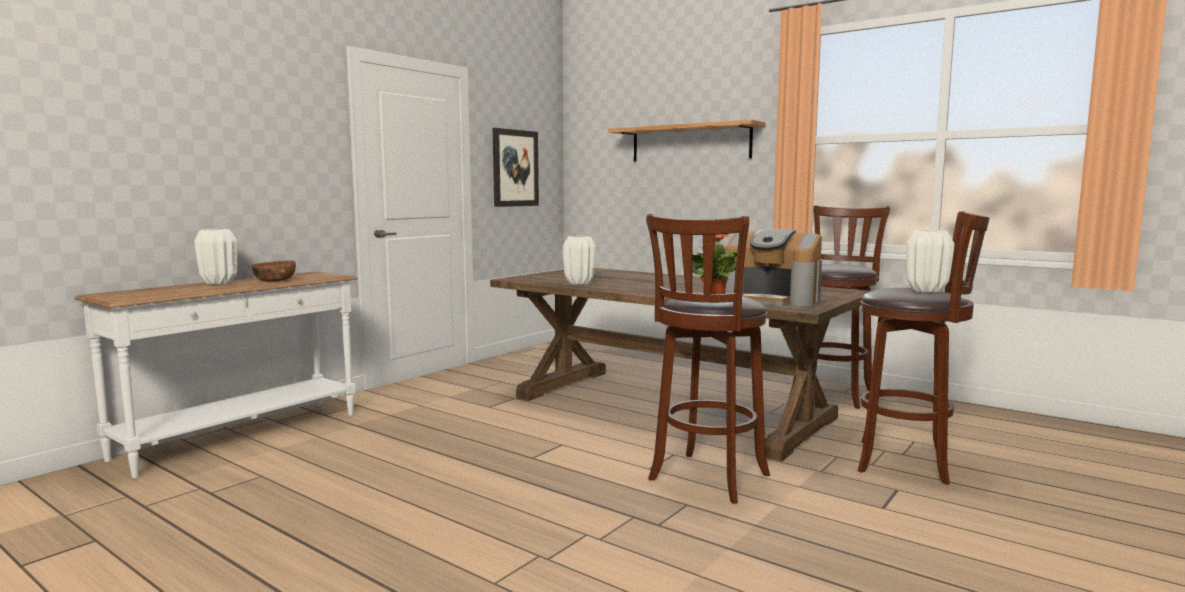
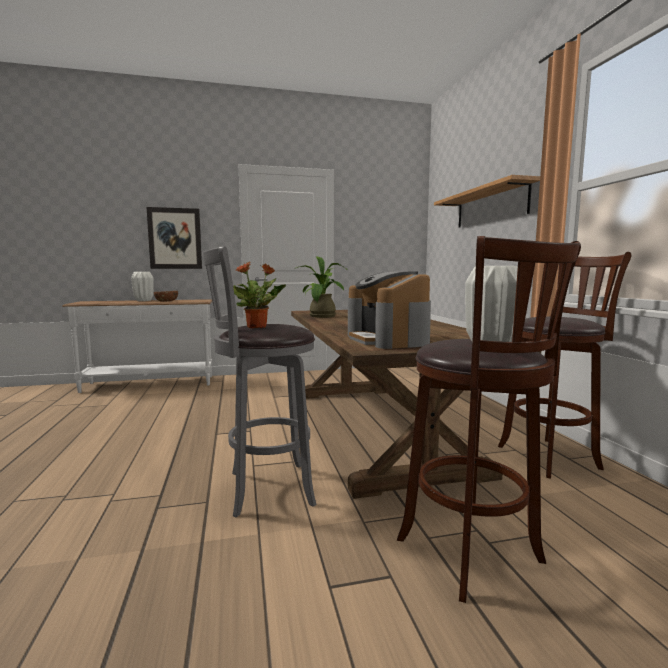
camera: 40 degrees right, 0 degrees up
(515, 168) = (376, 238): picture -> picture (175, 238)
(579, 283) = (322, 316): white vase -> potted plant
(706, 479) = (265, 489): brown stool -> grey stool

